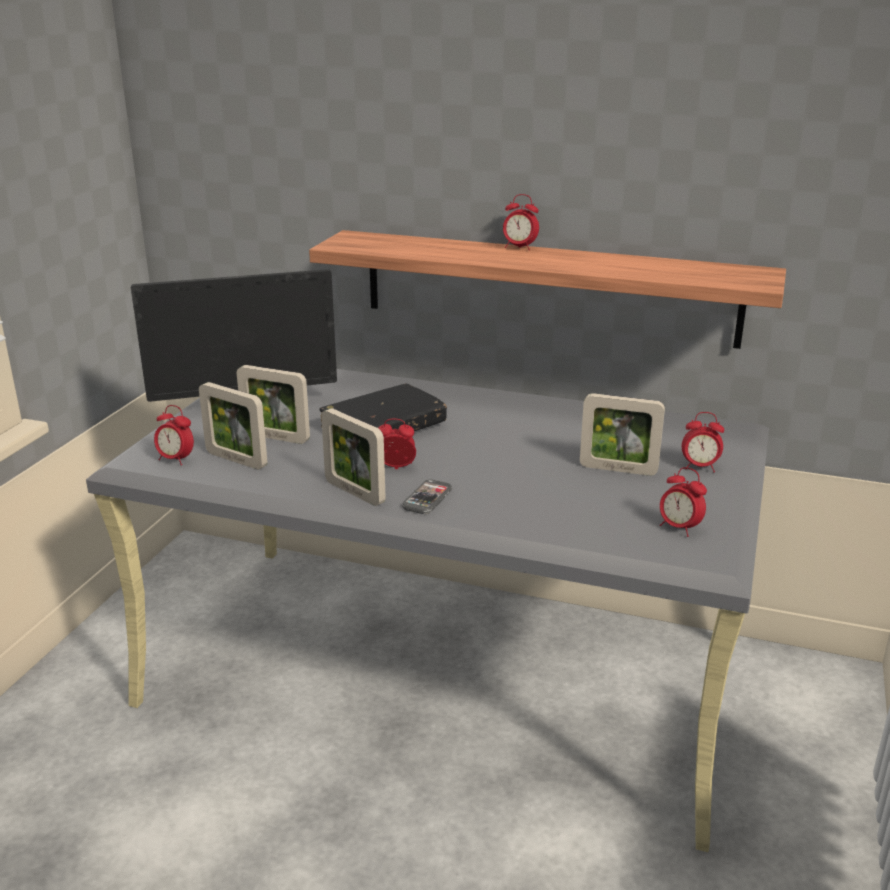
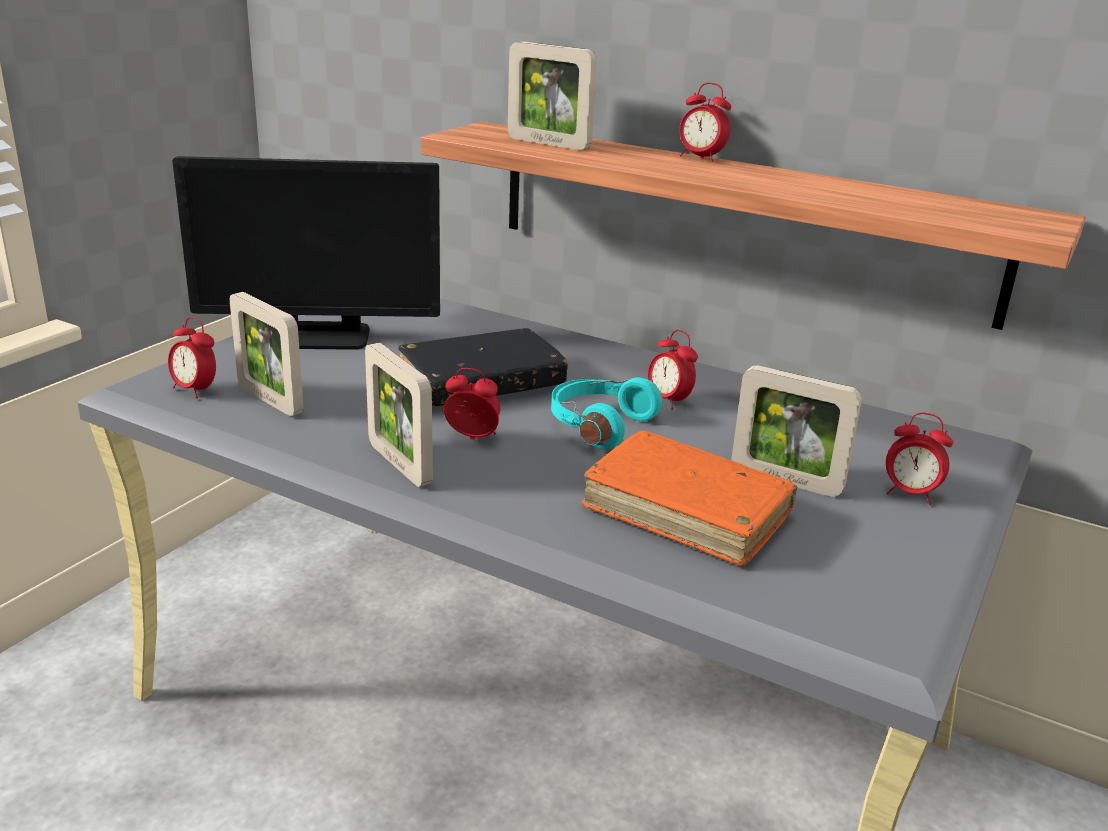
camera: 10 degrees right, 0 degrees up
(276, 437) = (336, 378): picture frame -> picture frame (548, 143)
(427, 499) = (494, 487): phone -> none
(478, 447) = (597, 425): none -> turquoise headphones
(561, 498) = (686, 512): none -> orange book
(679, 528) = (851, 584): alarm clock -> alarm clock (668, 401)

